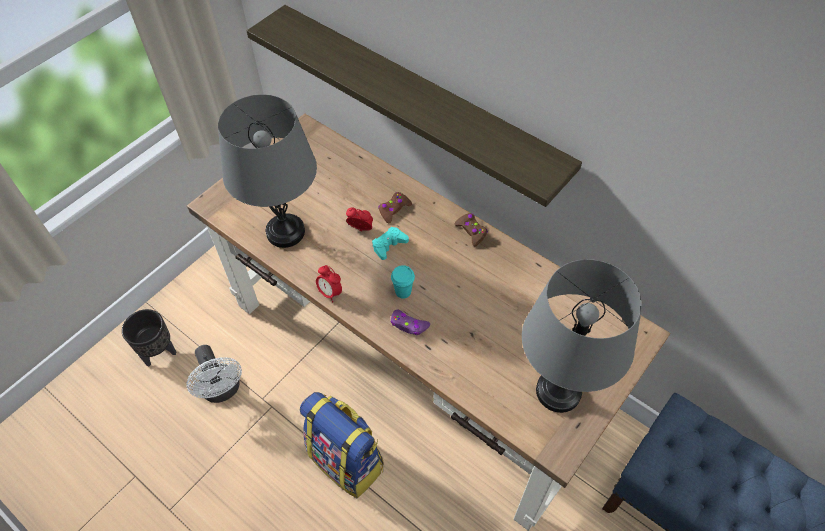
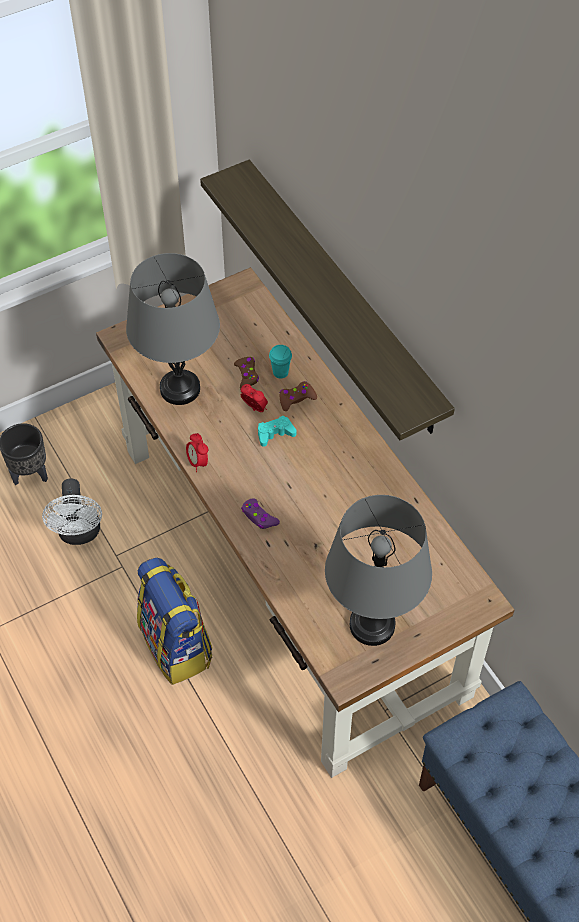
camera: 20 degrees right, 0 degrees up
(403, 292) = (268, 483): turquoise cup -> turquoise cup (280, 372)
(471, 231) = (364, 445): brown game controller -> brown game controller (247, 375)

